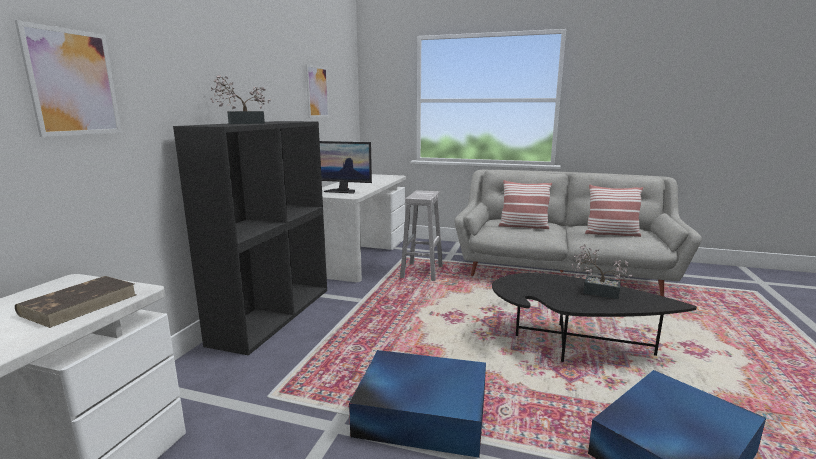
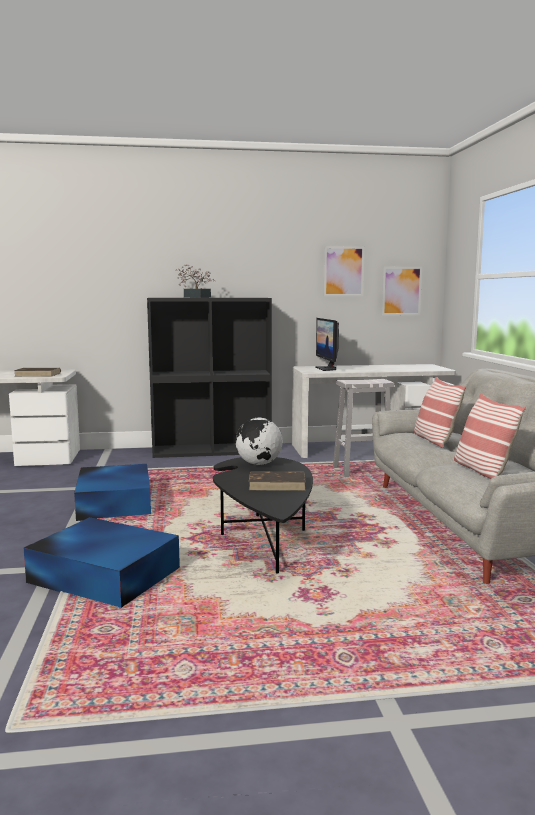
camera: 65 degrees right, 5 degrees down
(73, 82) = (92, 274): picture -> picture (401, 291)
(526, 287) = (258, 464): none -> globe
(596, 291) = (277, 484): potted plant -> brown book

